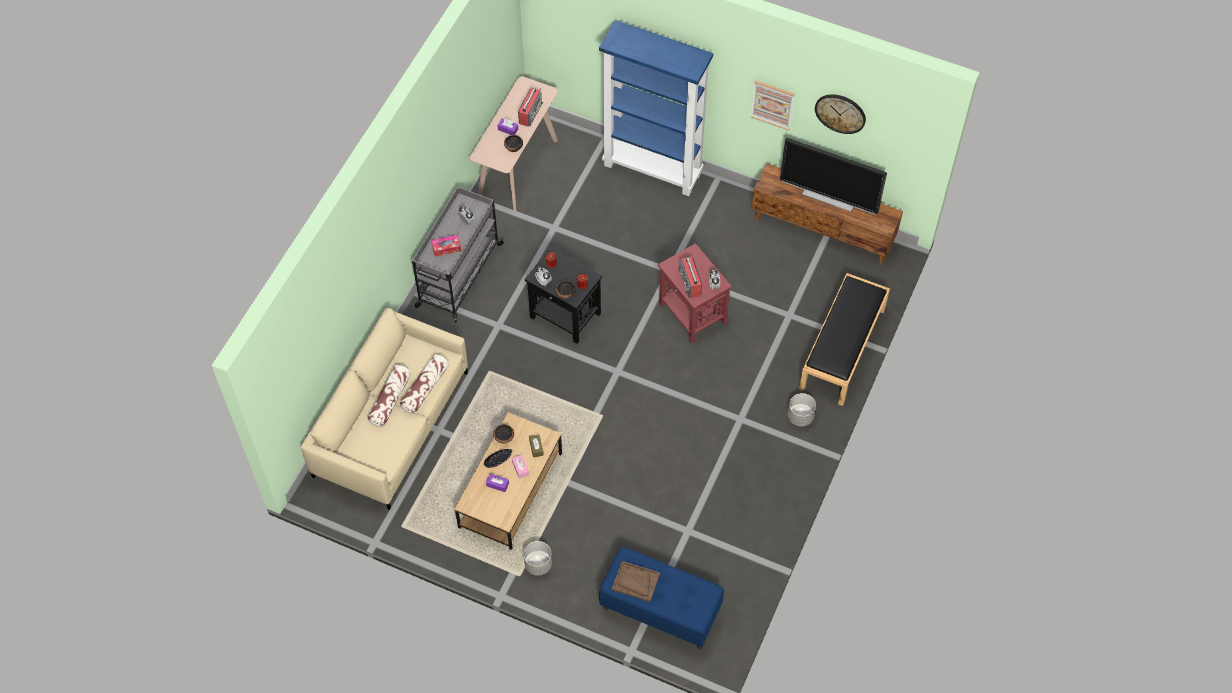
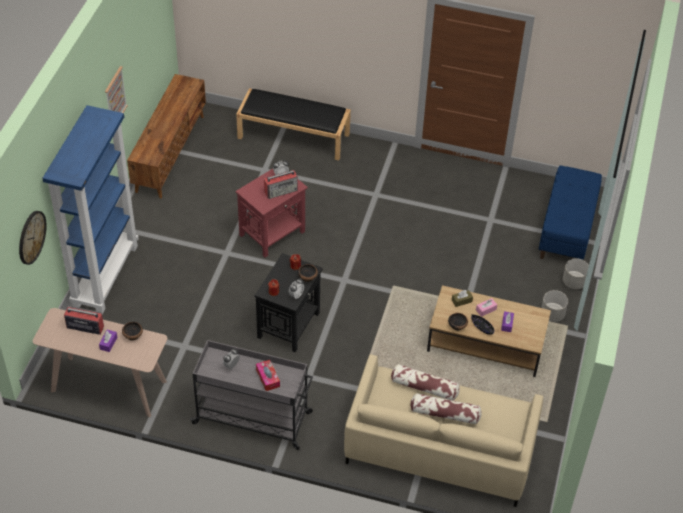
camera: 100 degrees left, 10 degrees down
(635, 582) = (573, 217): brown tray -> none
(800, 417) = (365, 158): grey planter -> grey planter (574, 282)
(829, 197) = (163, 118): television -> none
(840, 113) = (137, 41): wall clock -> wall clock (31, 237)

